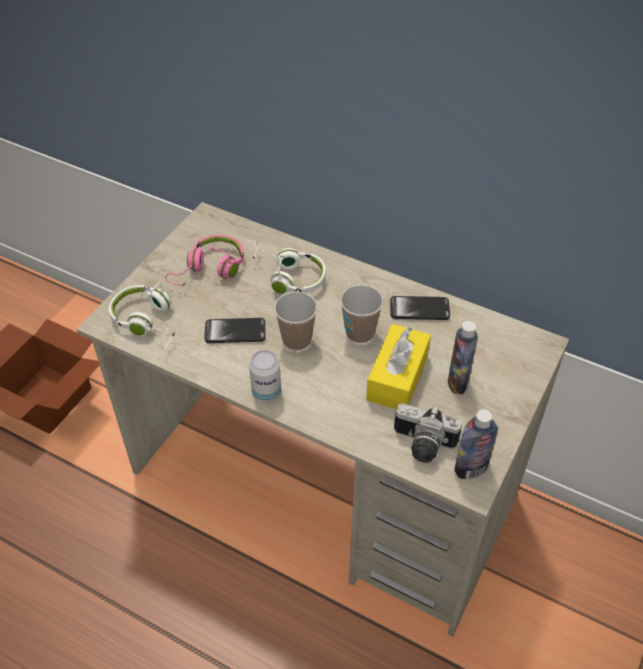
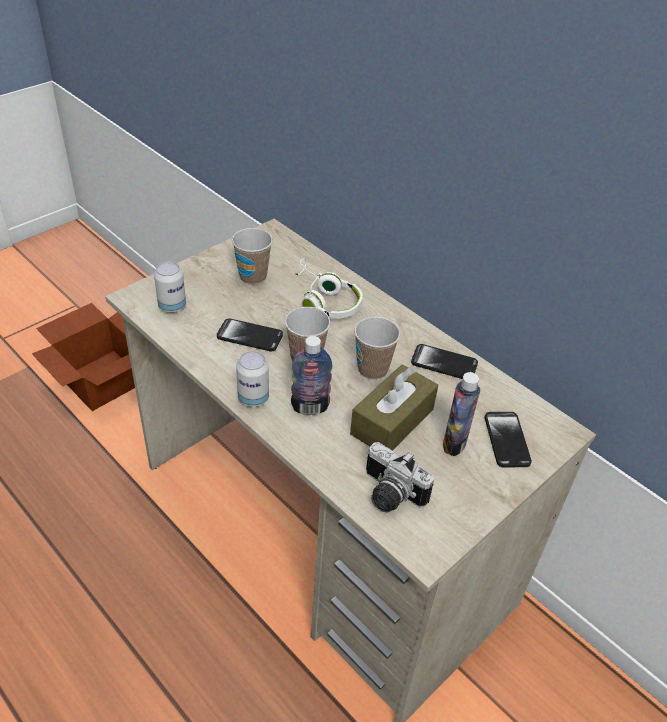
camera: 15 degrees right, 5 degrees down
(147, 322) = (172, 306): white headphones -> can
(210, 269) = (253, 276): pink headphones -> cup
(397, 377) = (392, 421): yellow tissue box -> brown tissue box
(470, 469) = (431, 534): bottle -> bottle (310, 407)
(499, 366) = (506, 440): none -> phone

